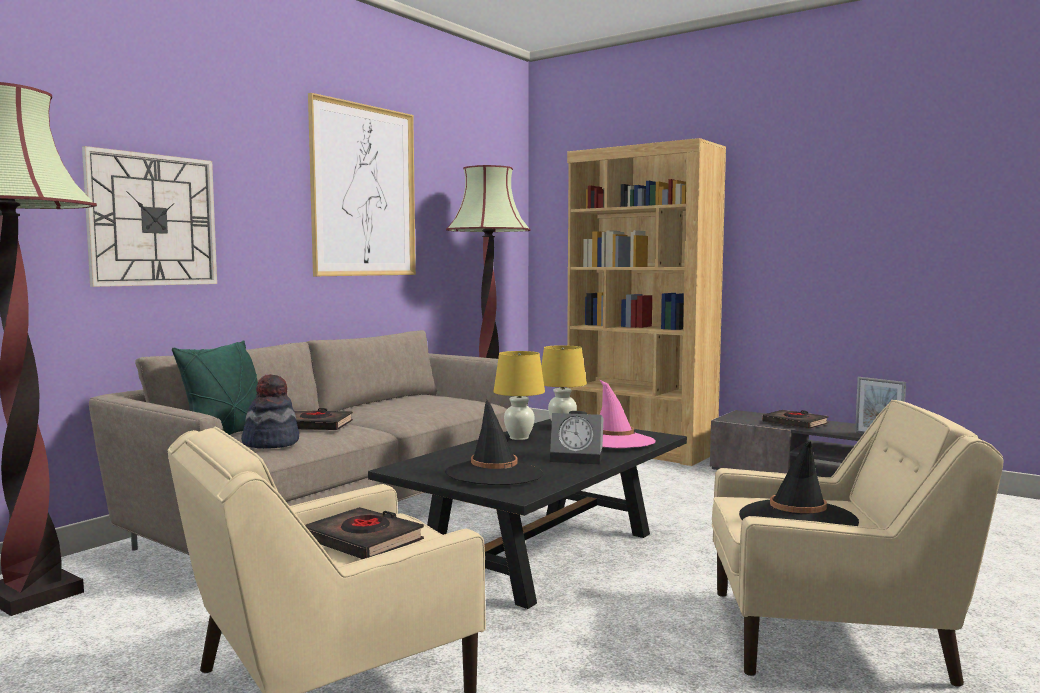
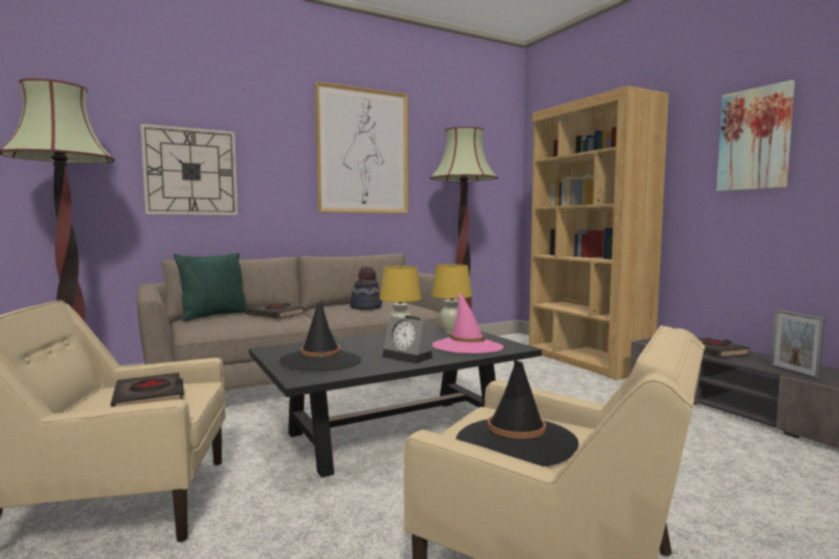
camera: 25 degrees right, 0 degrees up
(271, 443) = (224, 323): hat -> hat (366, 307)
(818, 205) = (754, 139): none -> picture

